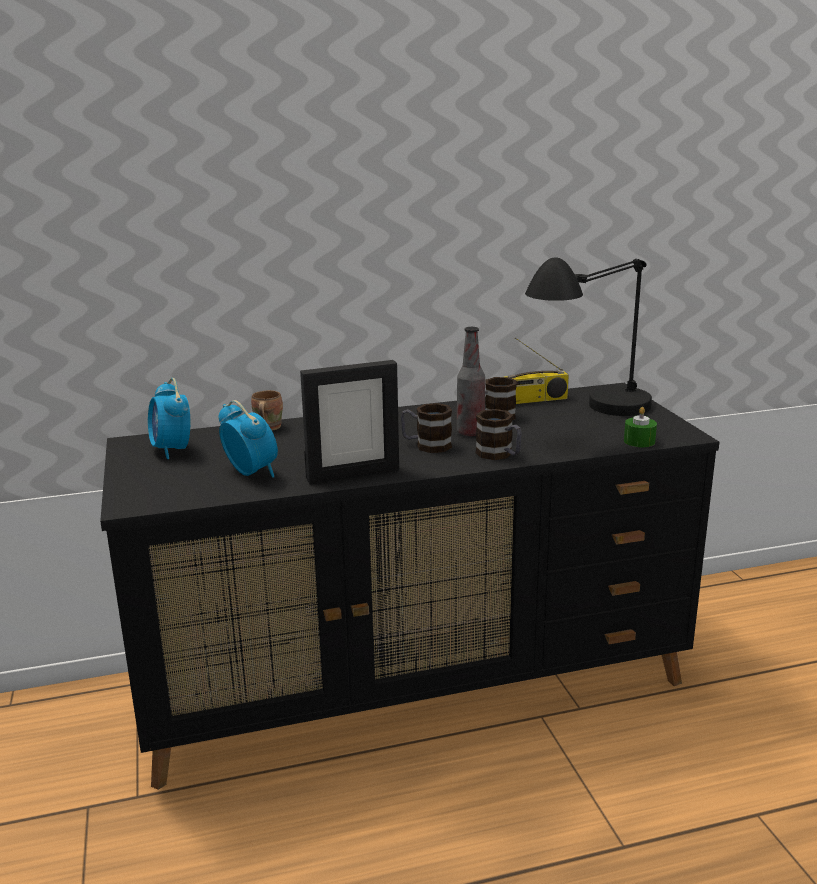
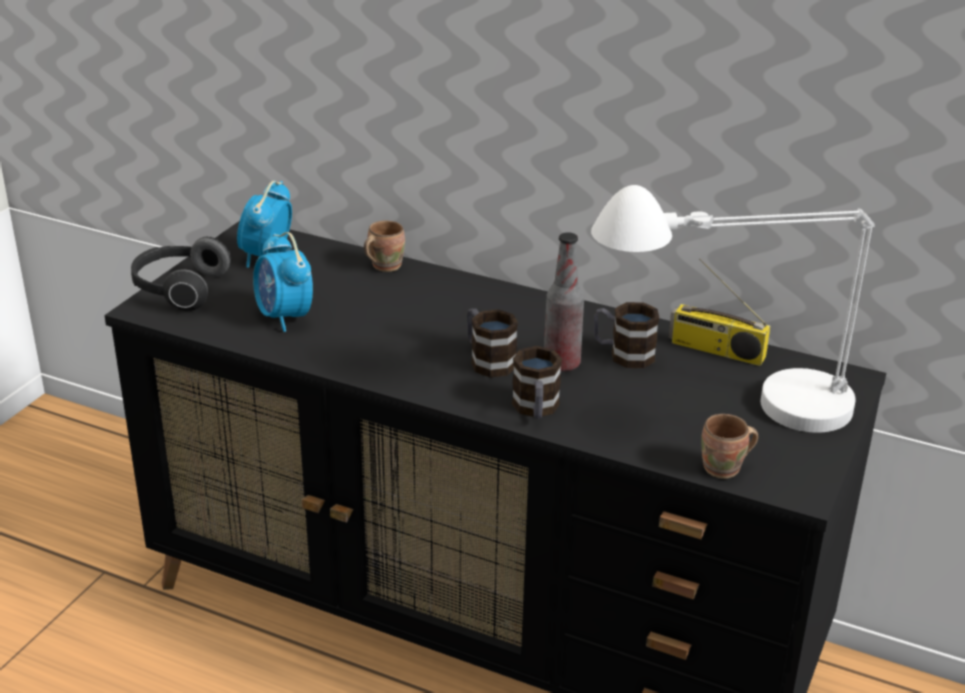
camera: 40 degrees right, 10 degrees up
(136, 487) = (179, 290): none -> headphones
(251, 472) = (284, 317): alarm clock -> alarm clock turned 150 degrees clockwise
(353, 474) = (361, 363): picture frame -> none
(591, 420) = (727, 411): black table lamp -> white table lamp
(639, 441) = (724, 469): green candle -> brown mug

